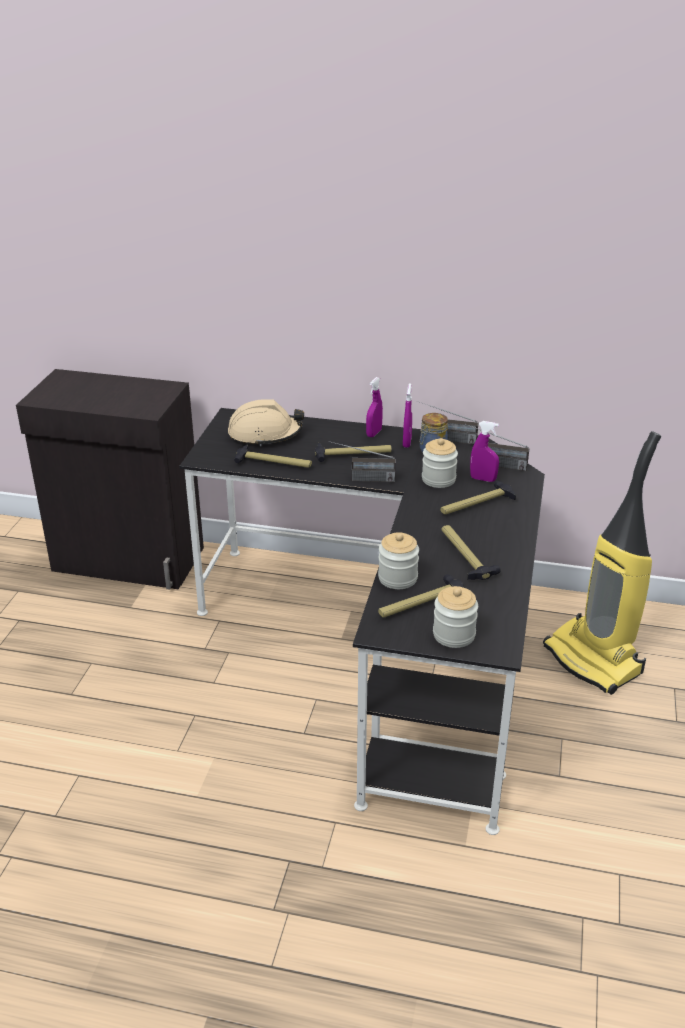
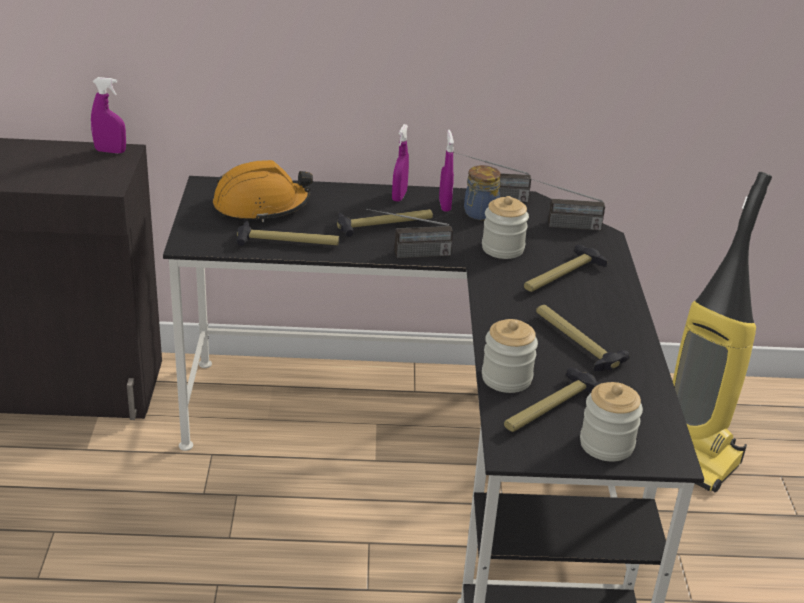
camera: 15 degrees left, 0 degrees up
(265, 434) = (261, 206): beige hard hat -> orange hard hat
(483, 479) = (555, 244): purple spray bottle -> purple spray bottle (110, 151)

